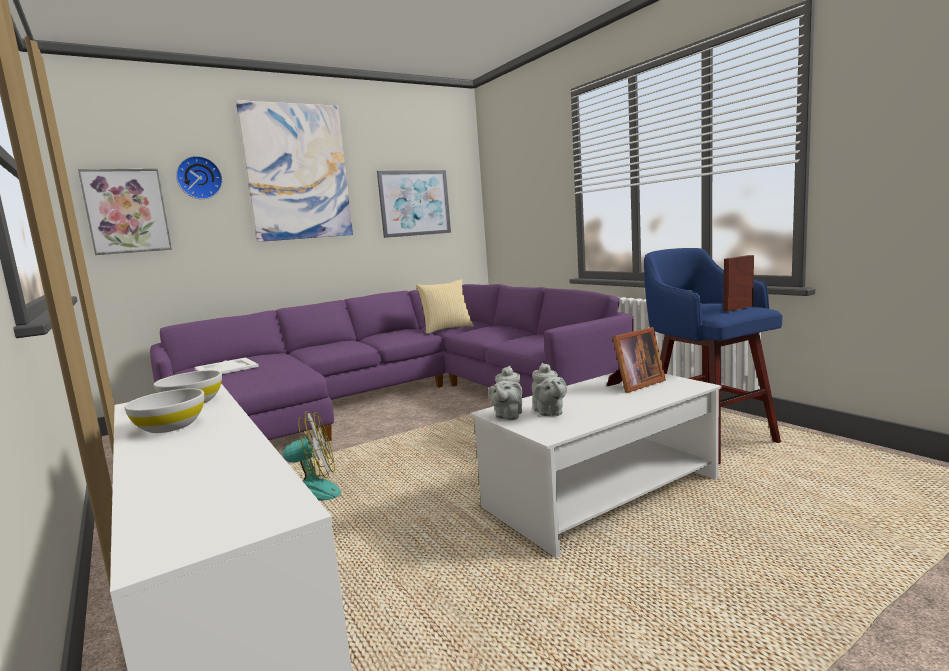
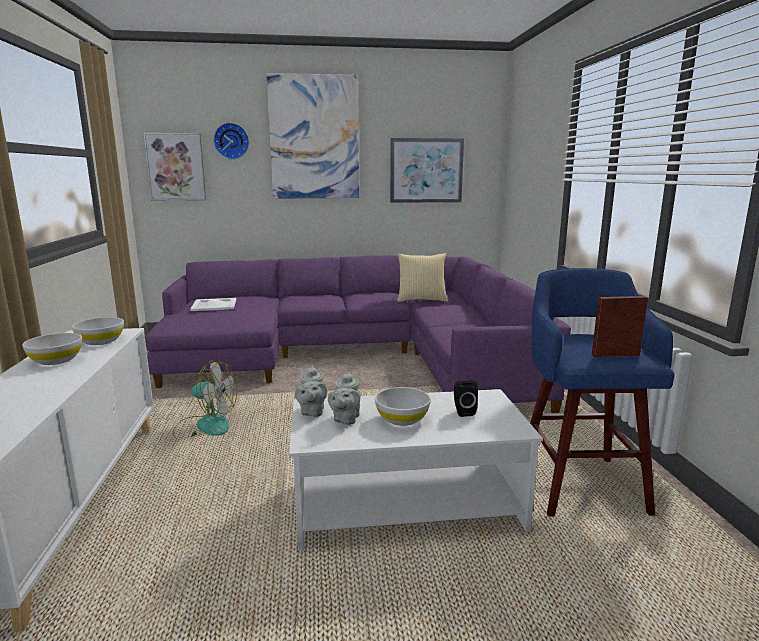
camera: 25 degrees right, 5 degrees up
(508, 416) = (312, 412): grey teapot -> grey teapot turned 45 degrees counterclockwise
(597, 401) = (402, 419): none -> white bowl
(634, 385) = (463, 411): picture frame -> black speaker

